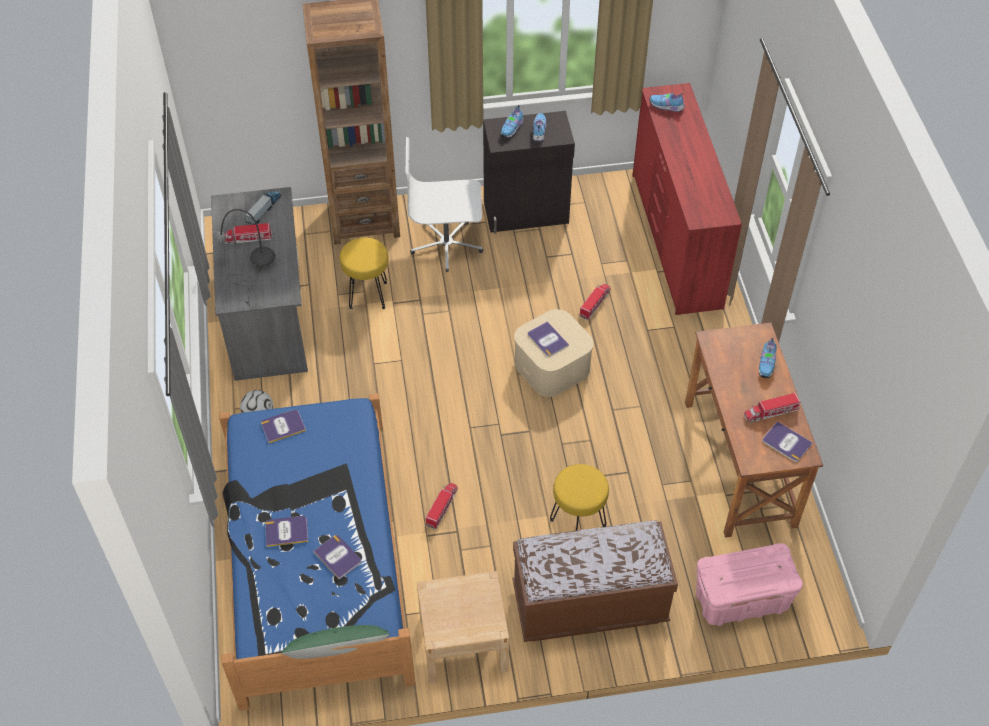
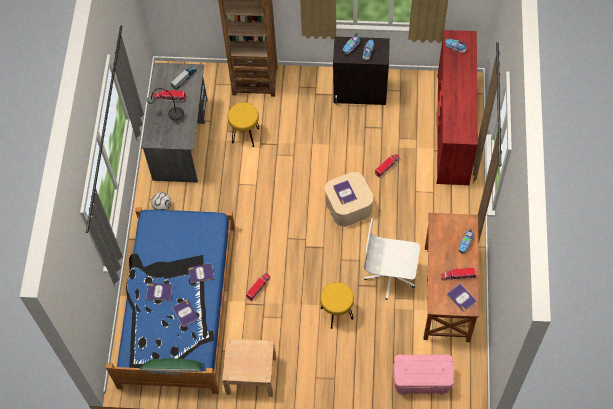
camera: 15 degrees right, 10 degrees up
(283, 426) = (171, 223): book -> book (201, 273)
(447, 245) = (303, 107): white office chair -> white office chair (390, 276)
(589, 605) = (330, 366): brown bench -> none

